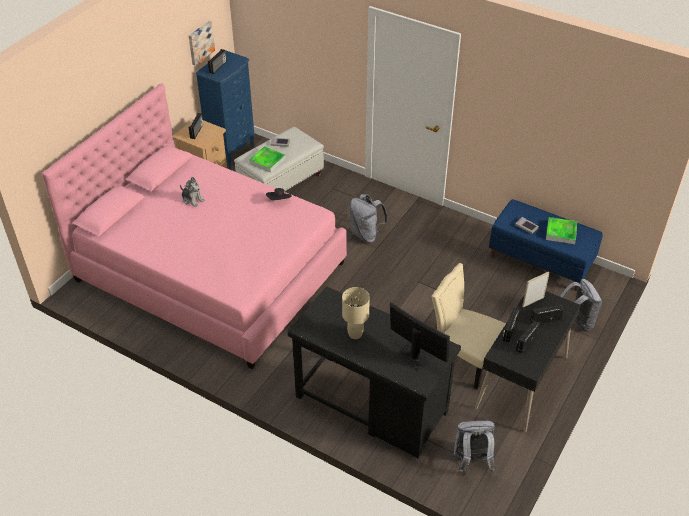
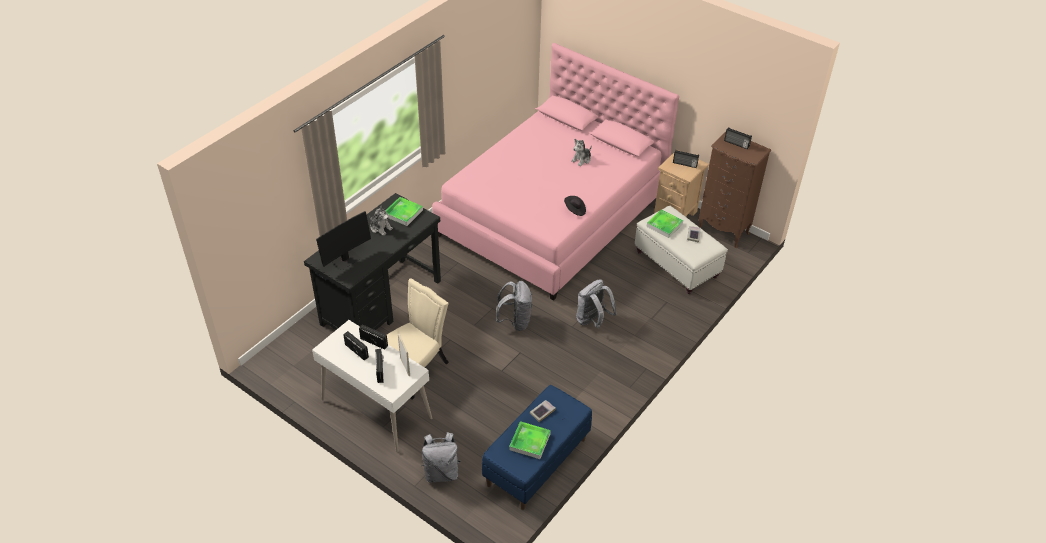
camera: 95 degrees right, 0 degrees up
(200, 42) = (745, 113): picture -> none
(233, 153) = (722, 232): blue dresser -> brown dresser
(325, 317) = (403, 213): none -> tray
(355, 334) = (380, 228): beige table lamp -> plush toy
(471, 462) = (305, 357): grey backpack -> grey backpack (515, 321)
(522, 383) = (376, 409): black desk -> white desk

